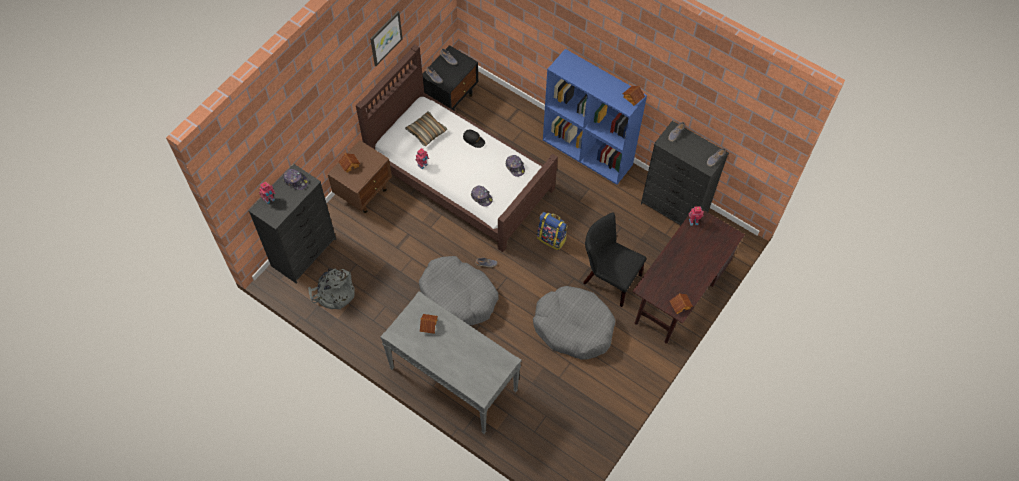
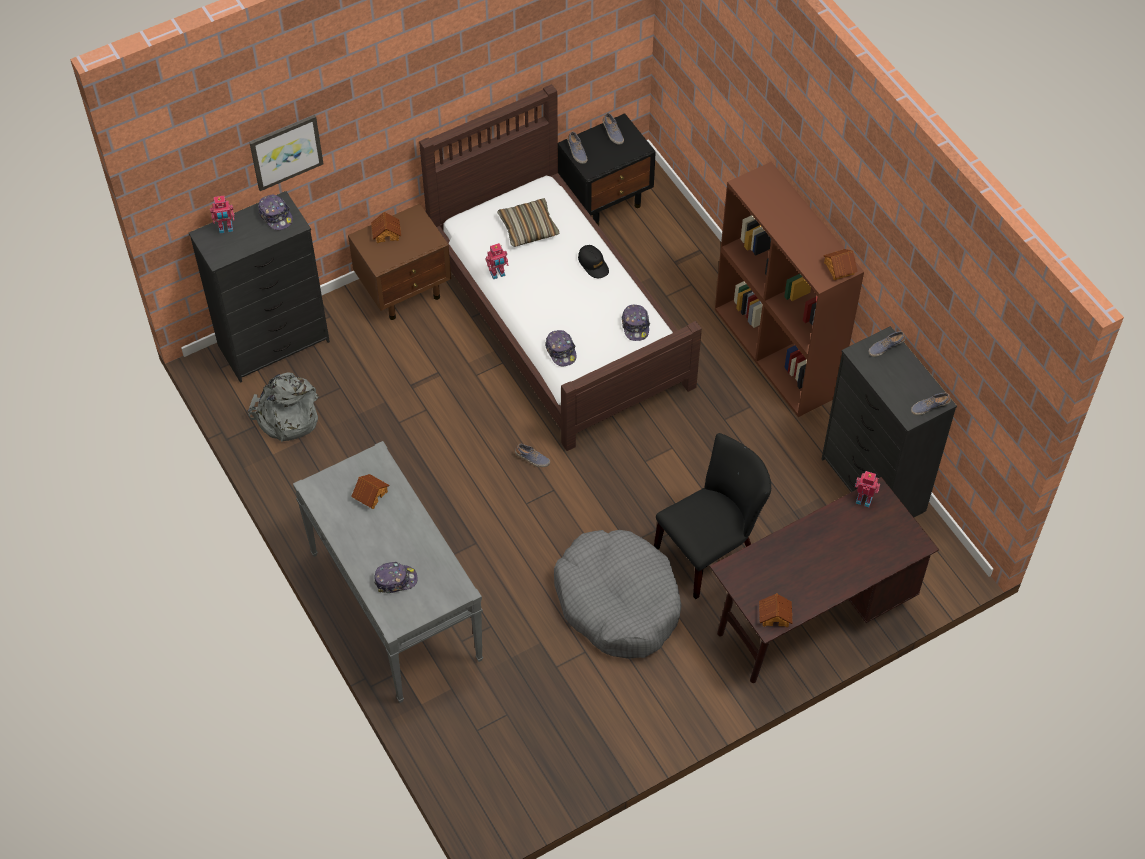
camera: 25 degrees right, 5 degrees down
(385, 38) = (496, 53): picture -> picture (286, 151)
(458, 296) = (465, 490): grey dog bed -> none
(469, 370) = (395, 580): none -> cap
(552, 238) = (653, 459): backpack -> none
(588, 152) = (777, 352): blue bookcase -> brown bookcase
(608, 278) = (711, 550): black chair -> black chair turned 90 degrees clockwise

